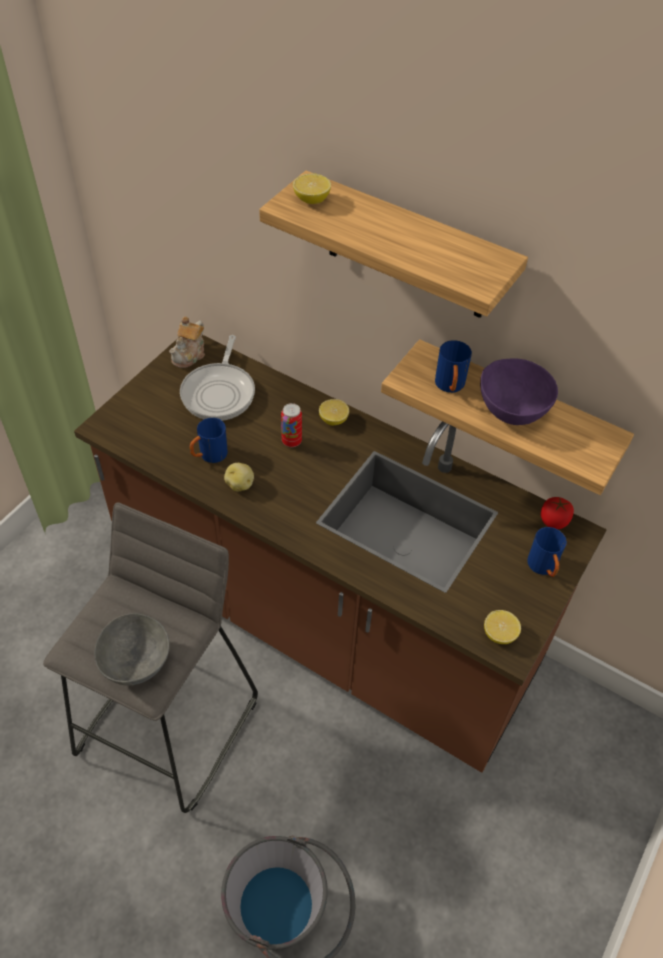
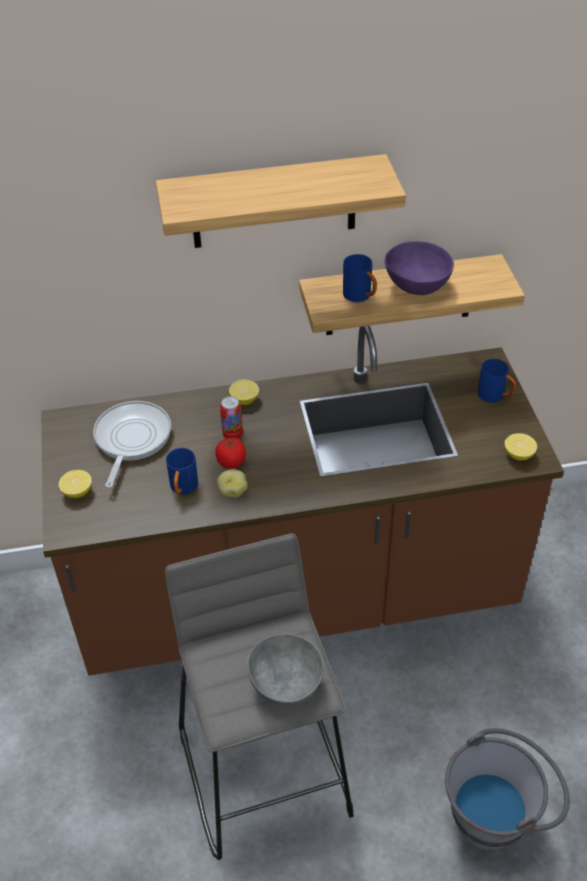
camera: 40 degrees left, 5 degrees down
(189, 354) = (69, 429): teapot -> none
(219, 392) = (131, 439): frying pan -> frying pan turned 135 degrees counterclockwise
(311, 200) = (193, 197): lemon -> lemon (77, 492)
(553, 521) = (466, 364): tomato -> tomato (231, 461)

